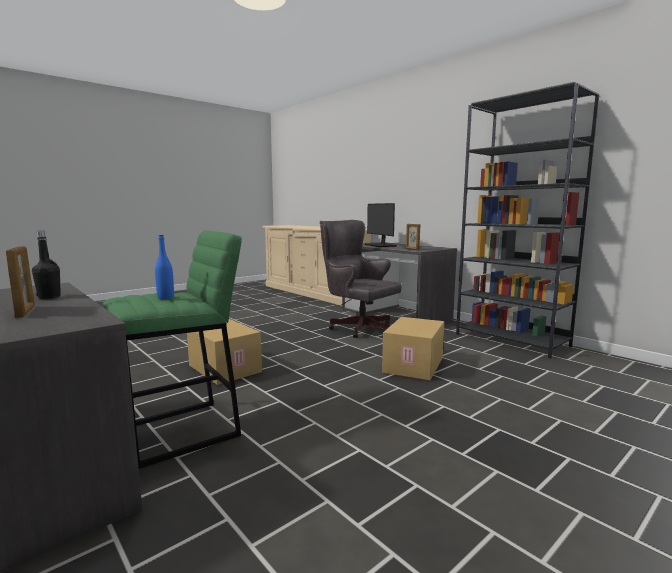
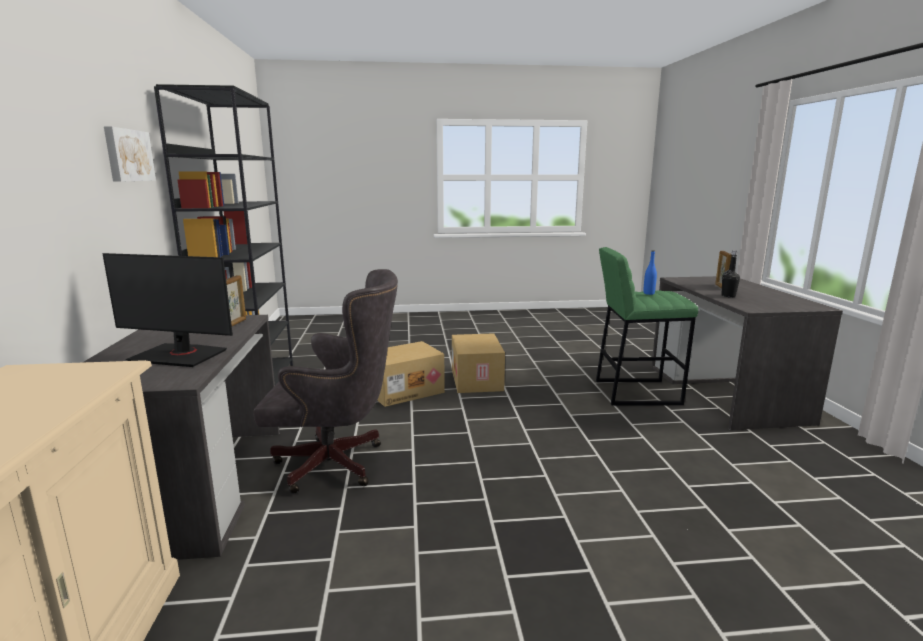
camera: 145 degrees left, 5 degrees up
(223, 368) = (592, 441): cardboard box -> cardboard box (477, 380)
(358, 328) = (337, 464): grey office chair -> grey office chair turned 75 degrees counterclockwise
(380, 245) = (179, 355): monitor -> monitor turned 90 degrees clockwise
(462, 160) = (127, 155): none -> picture

